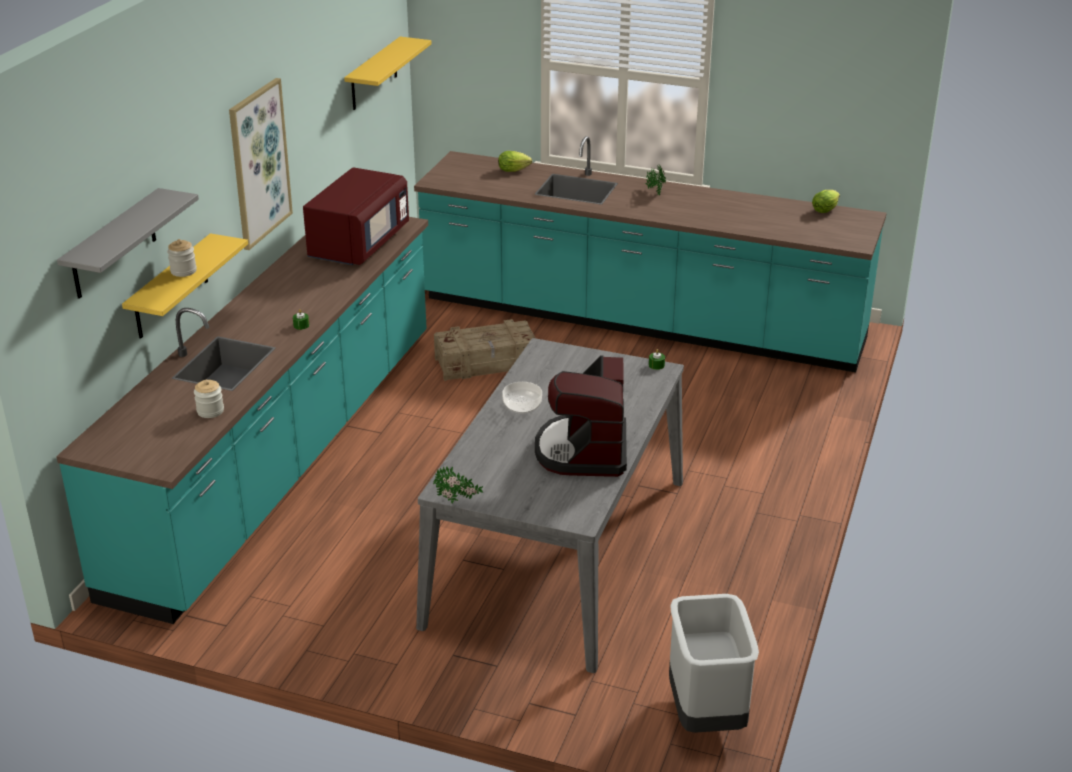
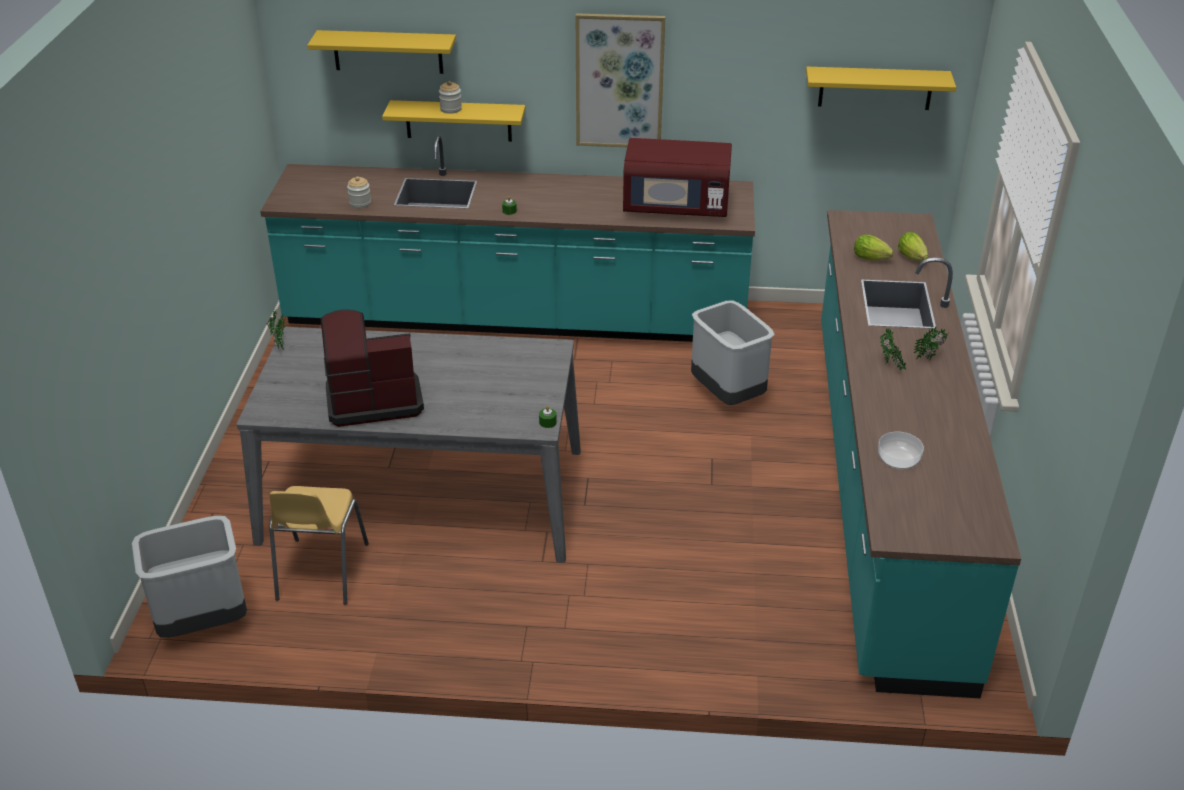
camera: 75 degrees right, 5 degrees up
(113, 245) = (388, 51): grey shelf -> yellow shelf
(487, 363) = (728, 395): crate -> grey trash can
(522, 406) = (441, 354): bowl -> bowl (898, 460)
(652, 627) = (321, 572): none -> yellow chair
(661, 207) = (890, 366): none -> potted plant
(826, 209) = (985, 500): lettuce -> lettuce (872, 259)

